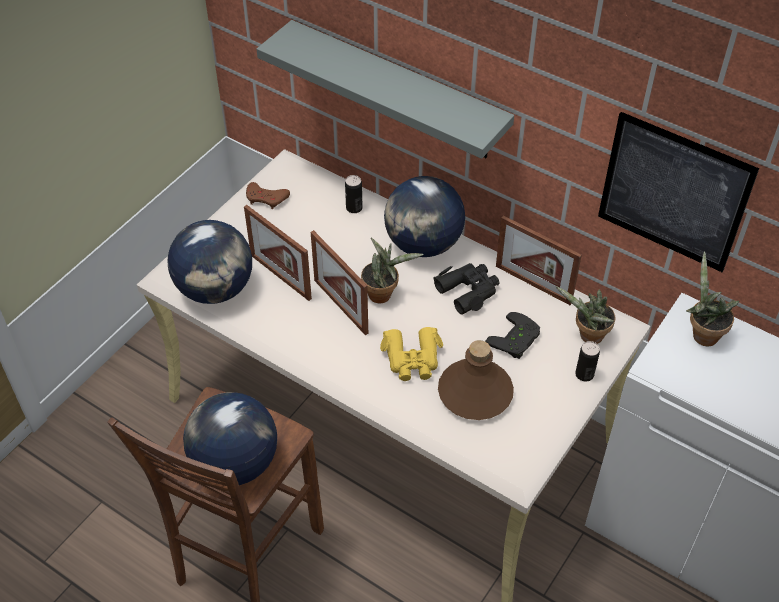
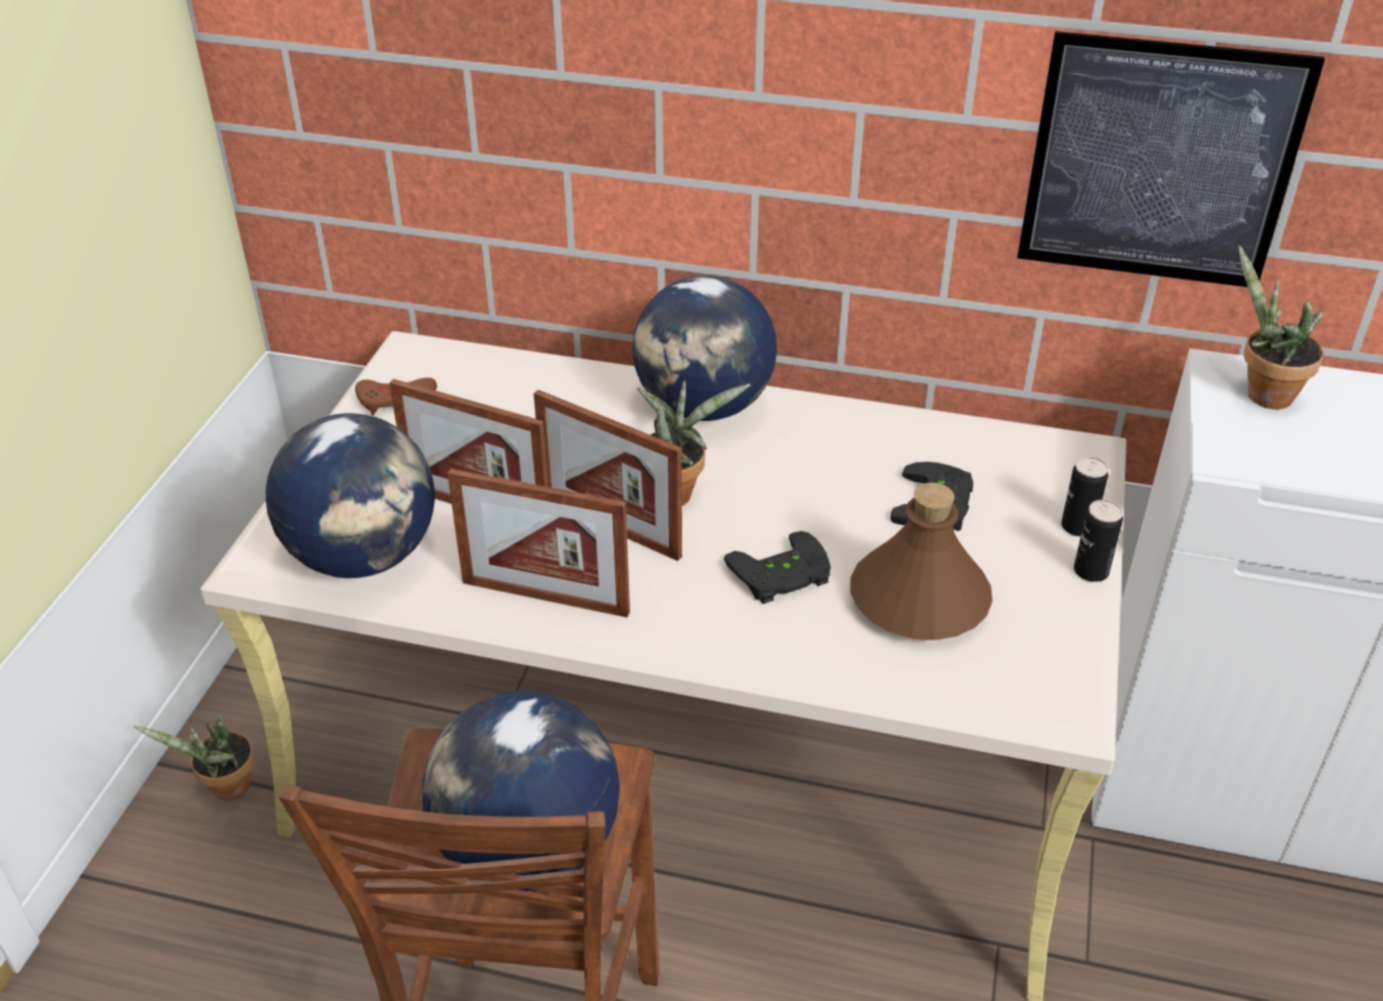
camera: 20 degrees left, 10 degrees down
(354, 208) = (558, 382): can -> can (1091, 571)
(398, 91) = (611, 138): grey shelf -> none
(412, 359) = (782, 577): yellow binoculars -> black game controller
(468, 290) = (816, 454): black binoculars -> none
(533, 284) = (915, 422): picture frame -> picture frame (545, 597)
(588, 336) = (1047, 472): potted plant -> potted plant (226, 789)

